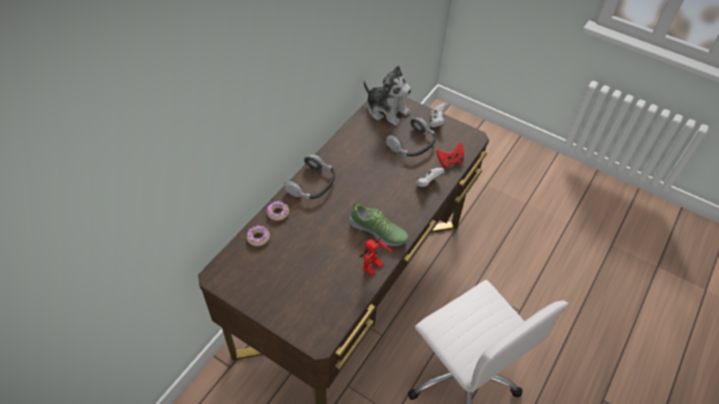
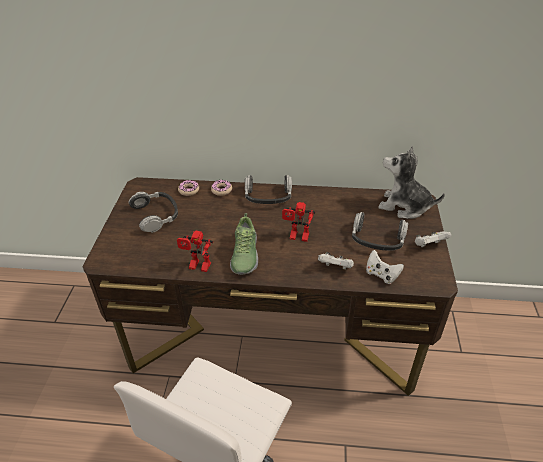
camera: 65 degrees right, 10 degrees down
(279, 277) = (156, 215): none -> headphones
(380, 189) = (297, 237): none -> toy robot
(386, 110) = (404, 206): plush toy -> plush toy turned 105 degrees clockwise
(450, 161) = (381, 275): red game controller -> white game controller

